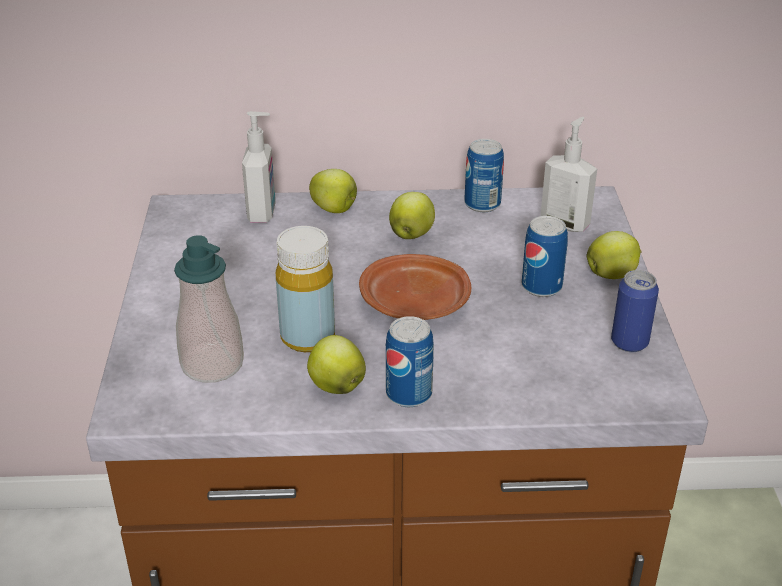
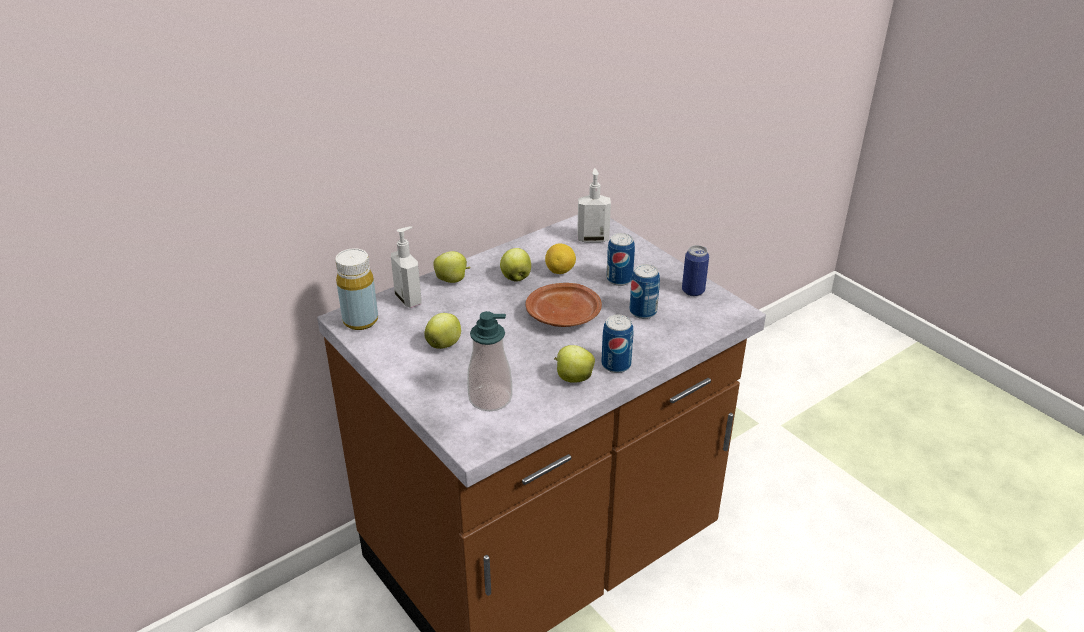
camera: 35 degrees left, 0 degrees up
(307, 337) = (526, 359): yellow bottle -> yellow bottle (360, 321)
(475, 248) = (560, 271): none -> lemon
(482, 204) = (535, 244): can -> can (643, 312)
(612, 275) = (647, 258): apple -> apple (444, 344)

